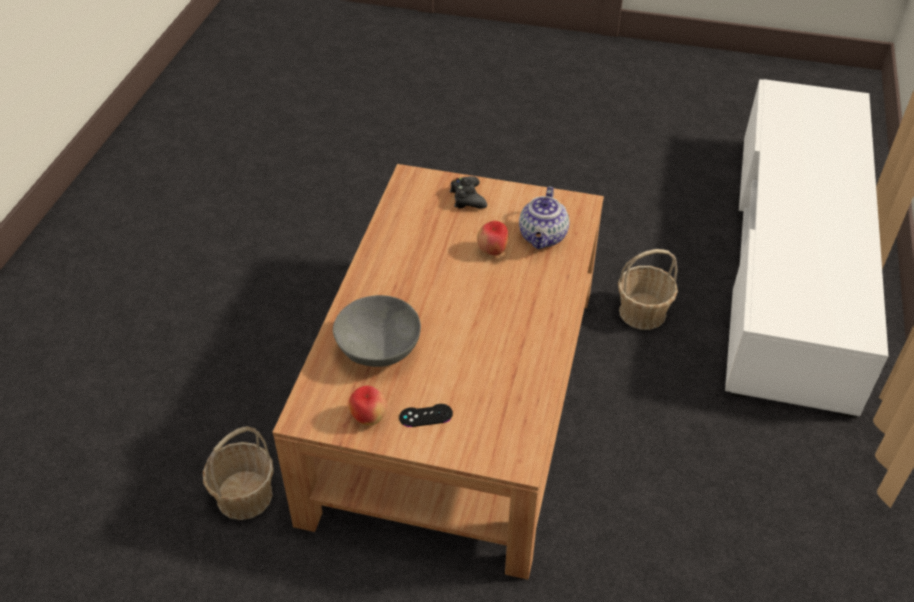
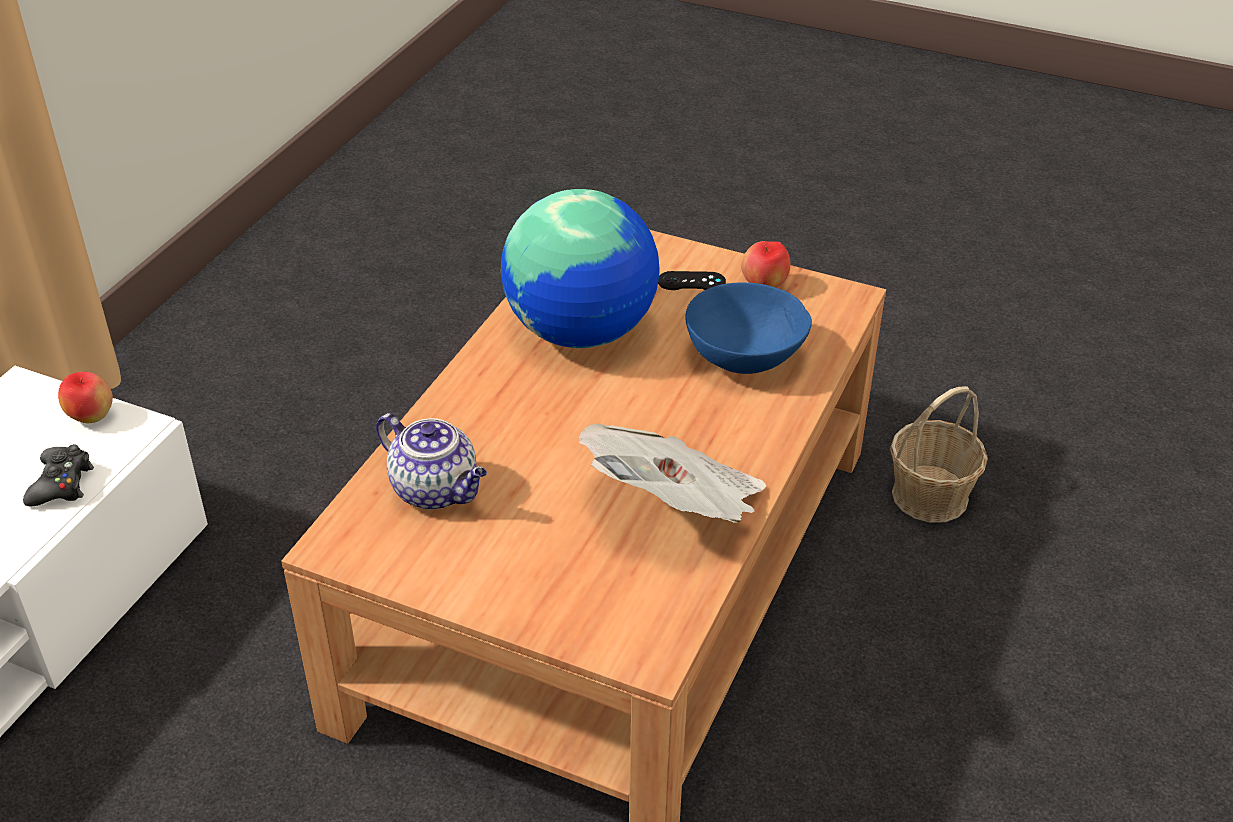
camera: 170 degrees left, 5 degrees down
(379, 350) = (744, 357): grey bowl -> blue bowl
(409, 245) = (676, 507): none -> newspaper
(467, 198) = (545, 588): black game controller -> black game controller (61, 484)
(492, 251) = (534, 477): apple -> apple (91, 417)
(495, 356) = (582, 332): none -> globe
(543, 237) = (437, 490): teapot -> teapot turned 105 degrees clockwise
(643, 312) = (241, 682): basket -> none

